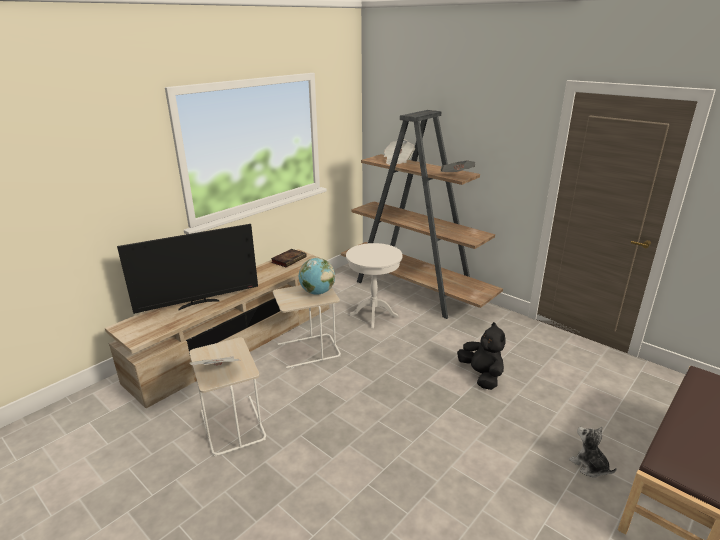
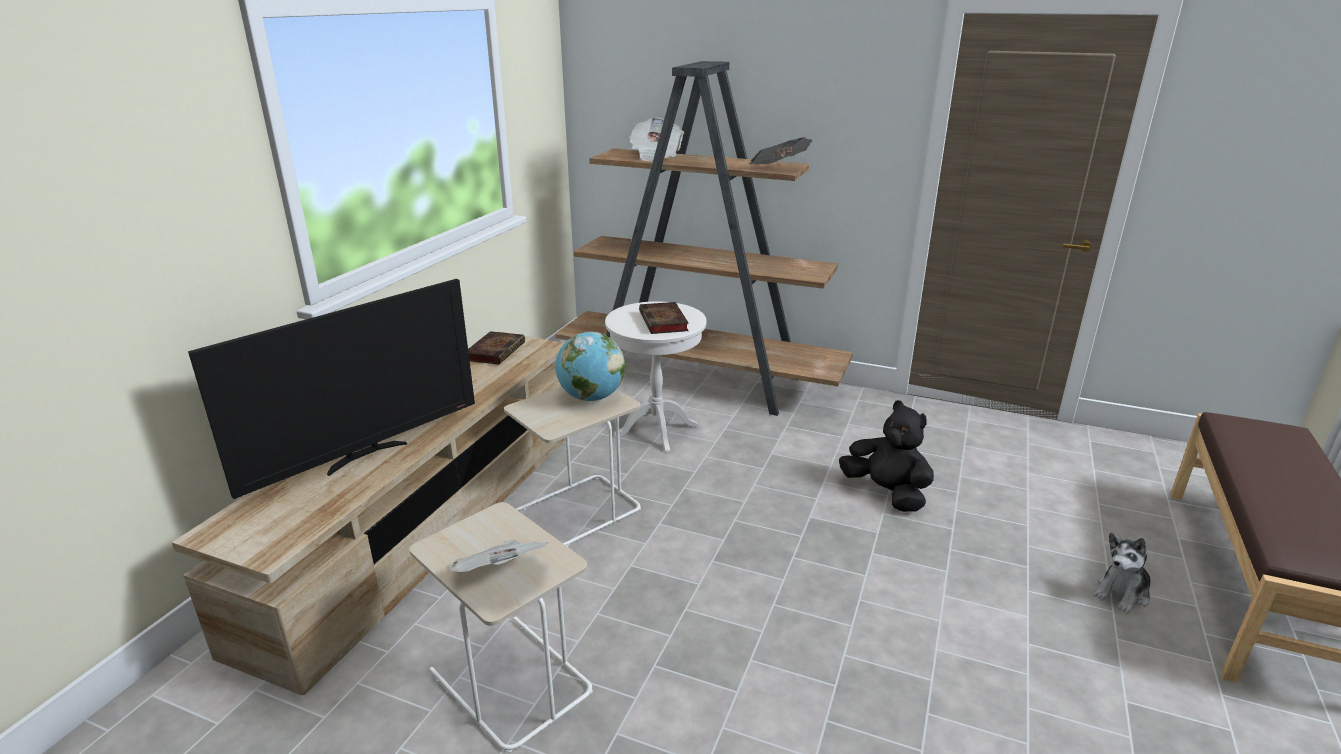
camera: 20 degrees left, 0 degrees up
(377, 256) = (664, 322): none -> book
(589, 466) = (1122, 594): plush toy -> plush toy turned 75 degrees counterclockwise

